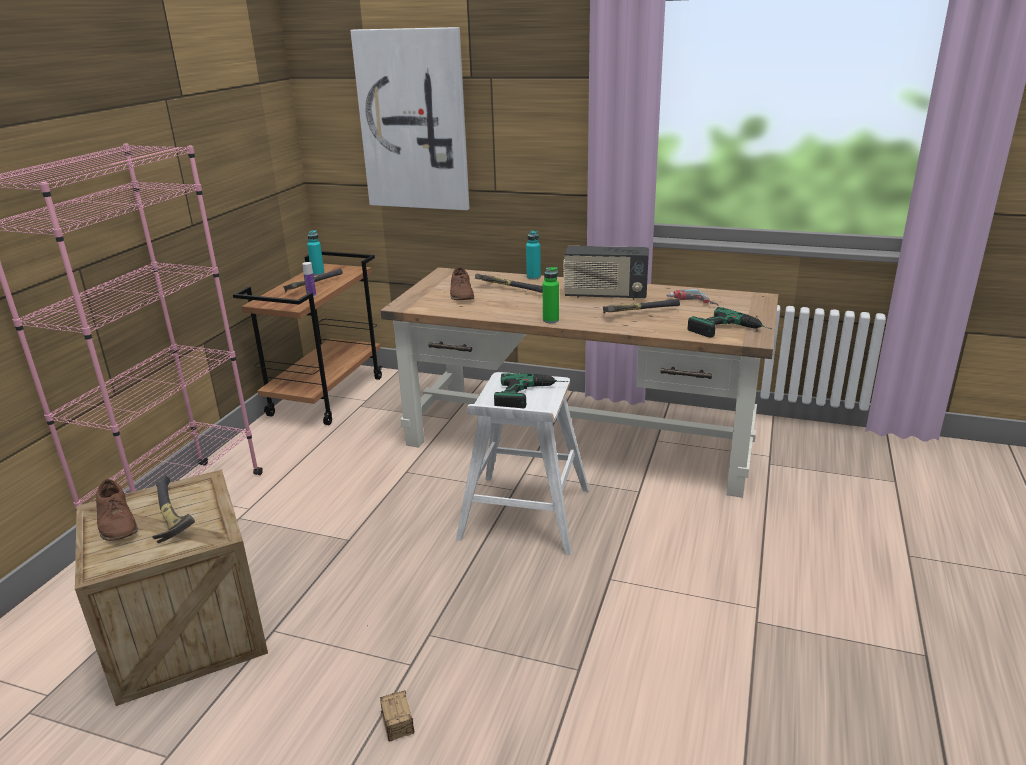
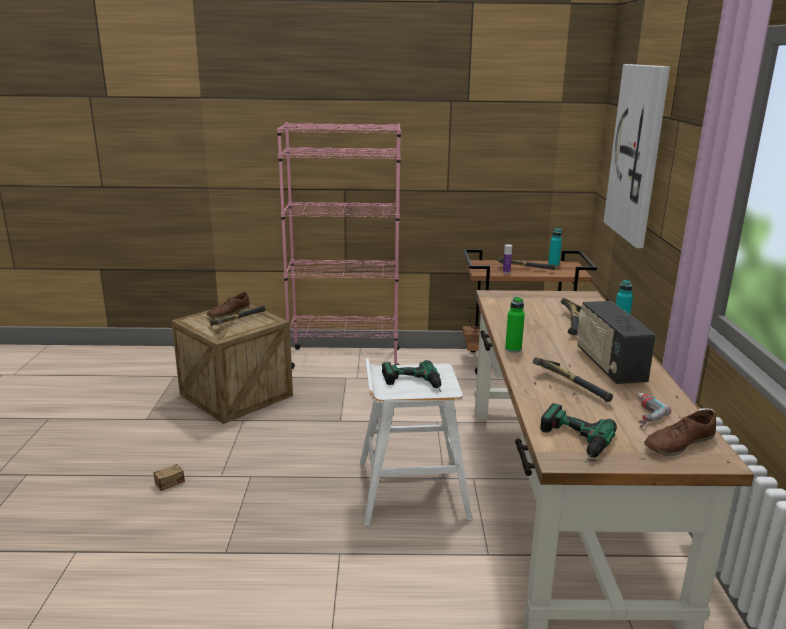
camera: 70 degrees right, 5 degrees down
(462, 294) = (540, 308): brown shoe -> brown shoe (678, 443)

